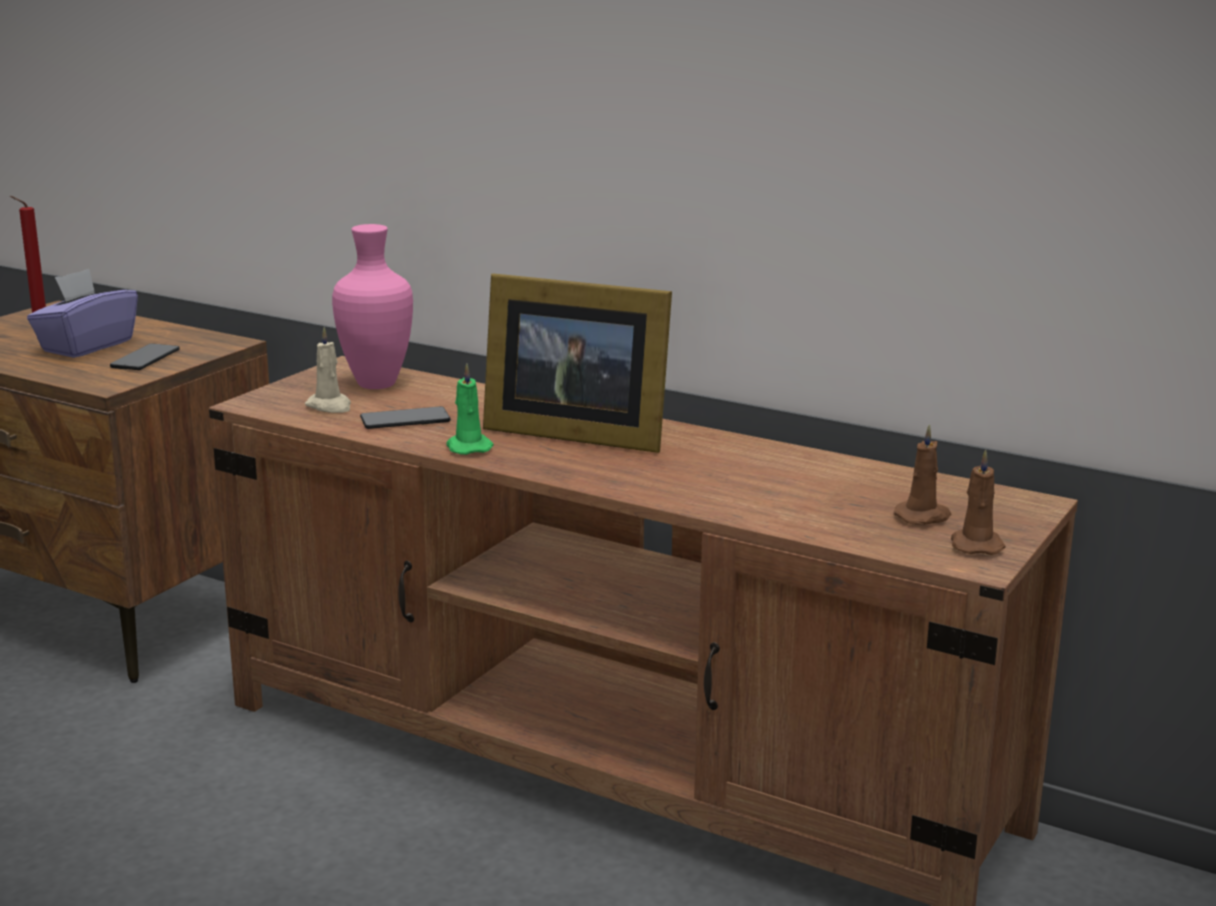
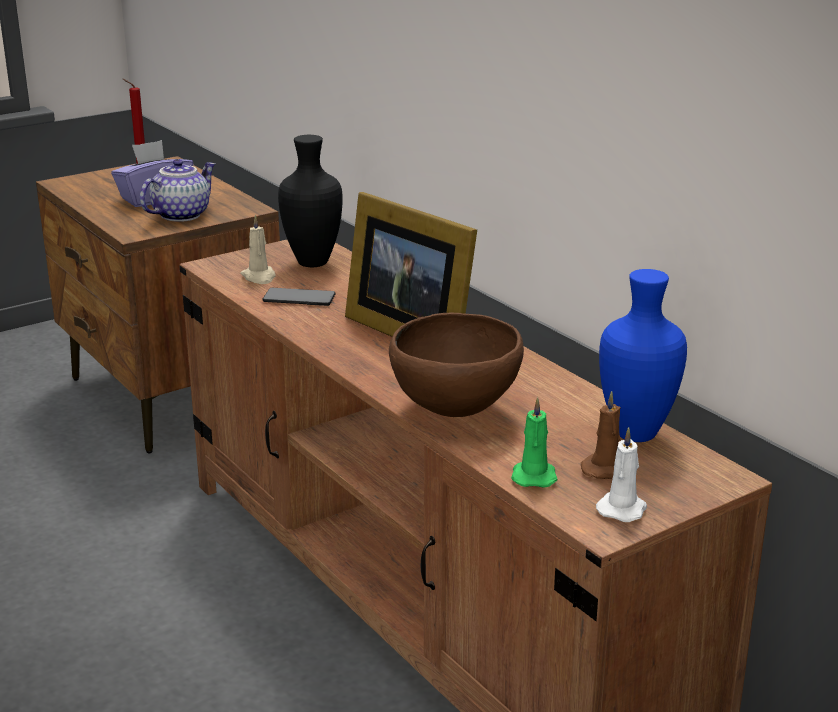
camera: 25 degrees right, 5 degrees up
(145, 359) = (180, 215): phone -> teapot
(374, 384) = (311, 262): pink vase -> black vase
(468, 447) = (317, 331): green candle -> green candle (533, 476)
(712, 494) = (456, 411): none -> brown bowl
(908, 481) = (635, 432): none -> blue vase
(975, 545) = (622, 508): brown candle -> white candle

